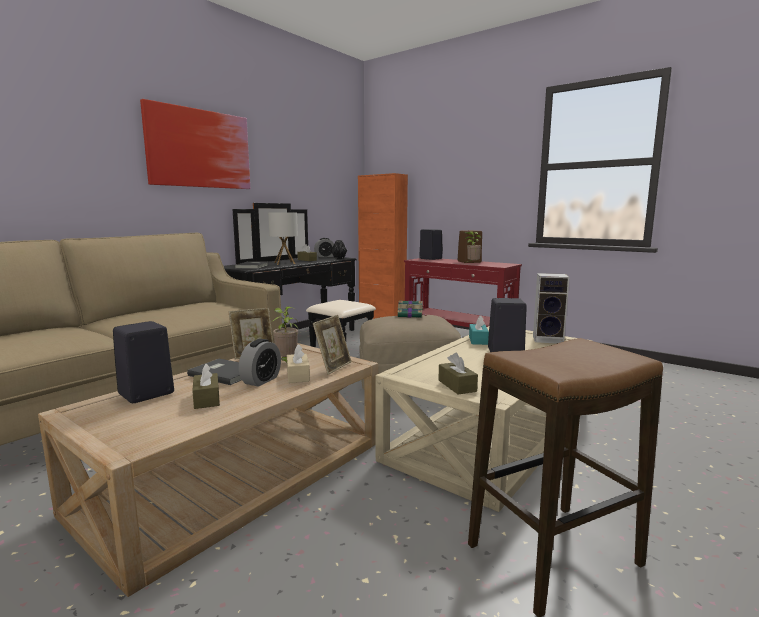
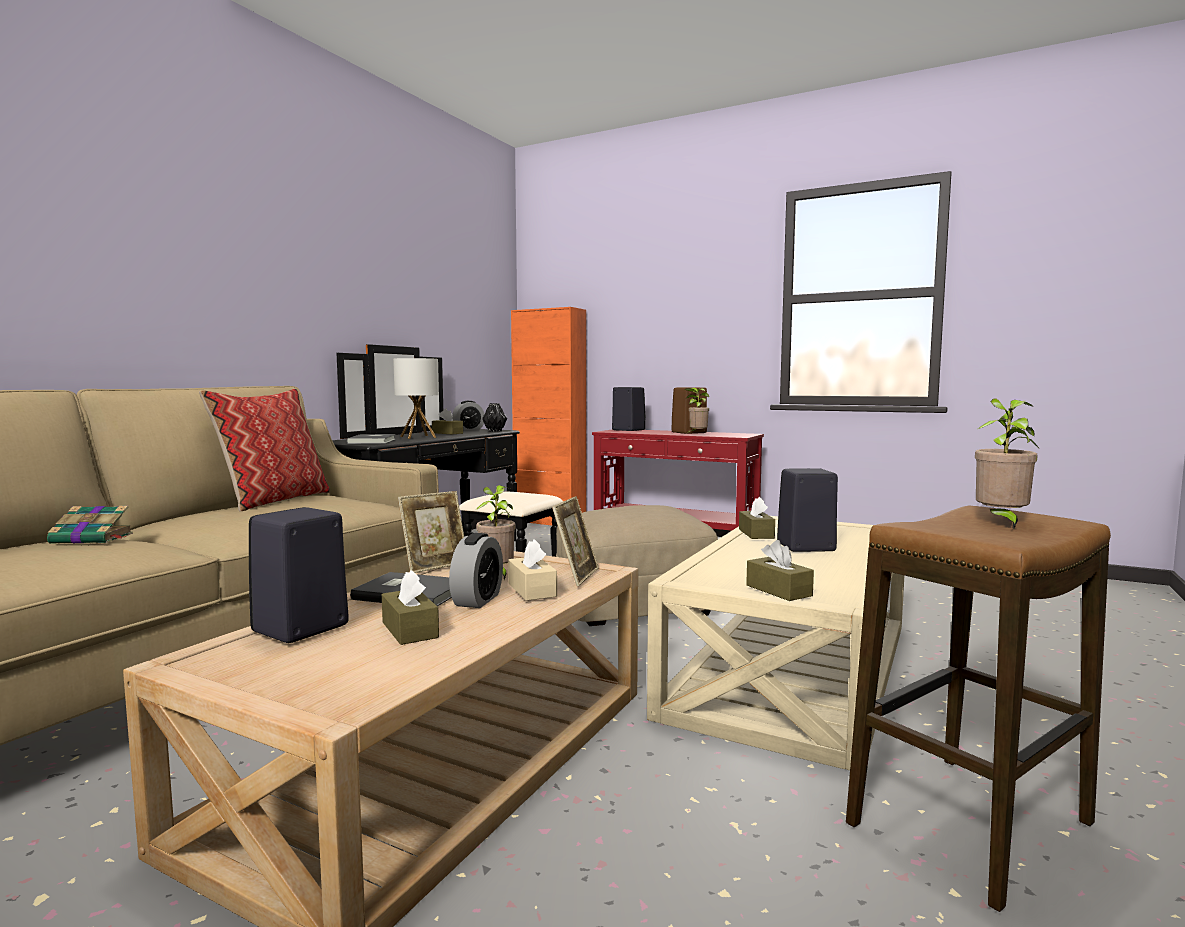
camera: 10 degrees left, 5 degrees down
(180, 305) = (273, 500): none -> pillow
(199, 149) = (288, 258): picture -> none
(410, 315) = (636, 506): book -> book (93, 539)
(478, 340) = (756, 534): turquoise tissue box -> brown tissue box
(549, 339) = (850, 529): speaker -> none
(584, 355) = (1001, 523): none -> potted plant

